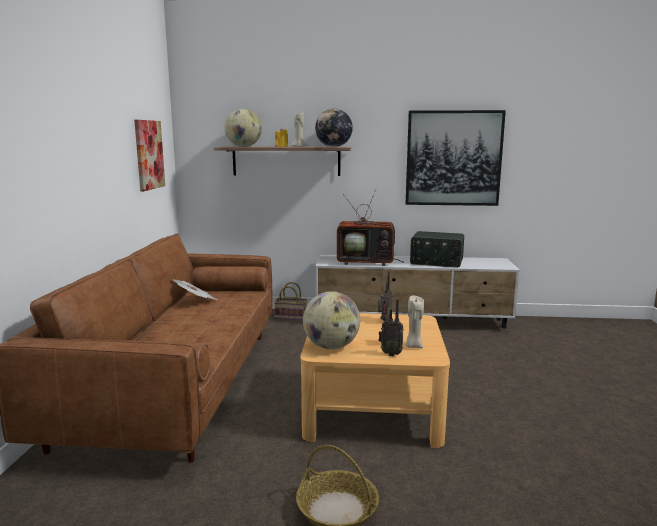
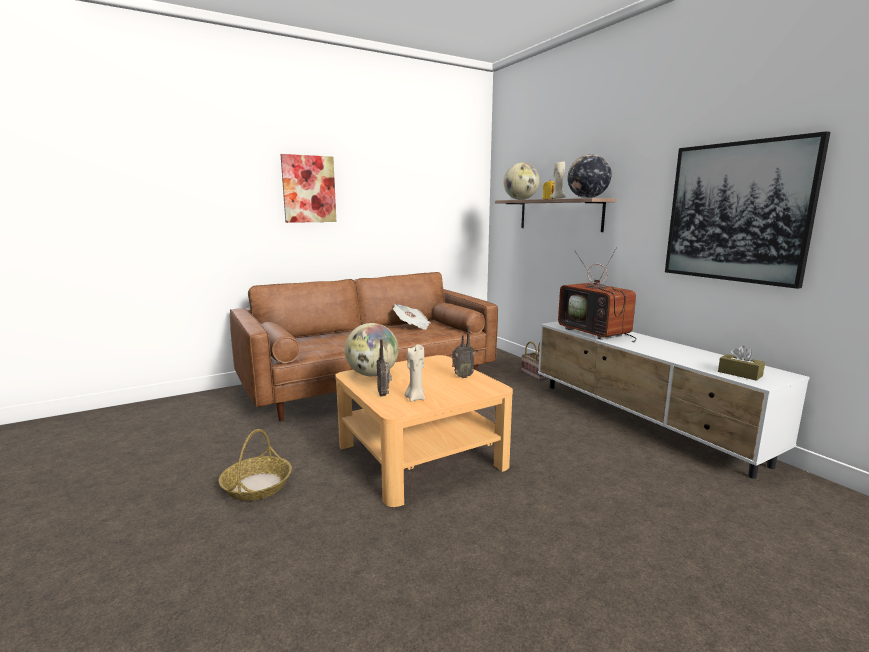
camera: 55 degrees right, 0 degrees up
(149, 155) = (441, 206): picture -> picture (309, 189)
(436, 262) = (674, 352): radio -> none
(489, 265) = (739, 374): none -> brown tissue box

